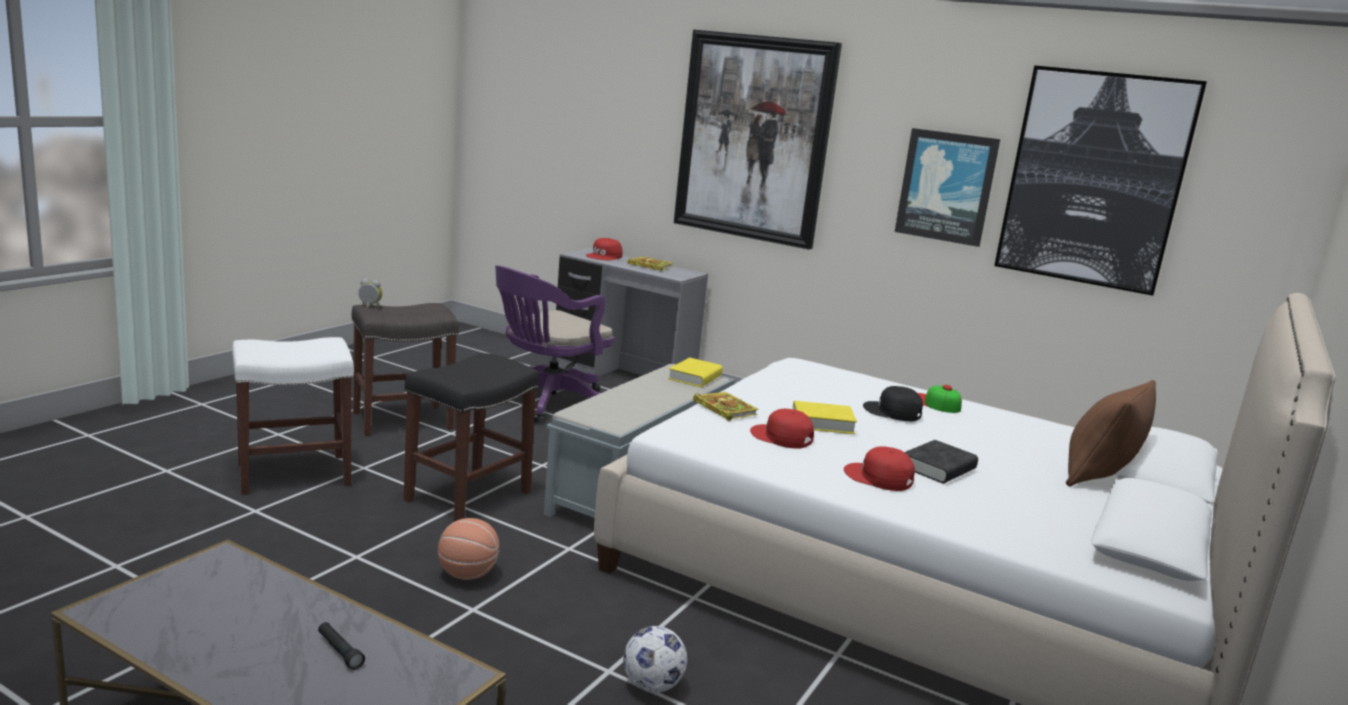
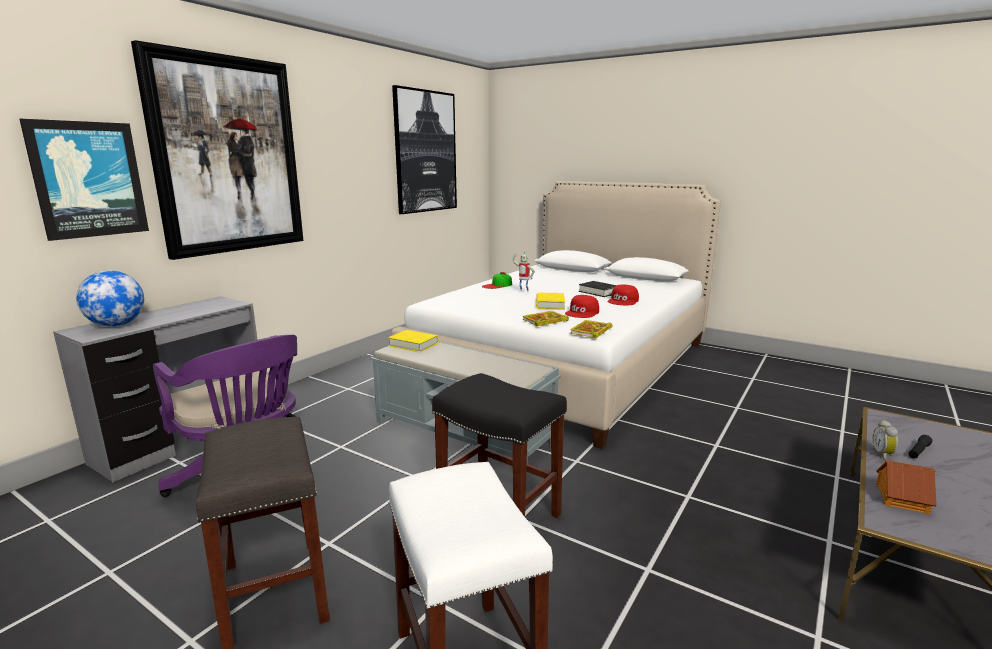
camera: 85 degrees left, 0 degrees up
(253, 584) = (900, 498): none -> toy house
(369, 306) = (241, 472): alarm clock -> alarm clock (883, 455)
(467, 574) = (641, 503): basketball -> none
(604, 256) = (116, 325): red cap -> globe
(649, 266) = (179, 311): book -> book (591, 332)
(652, 685) = (718, 433): football -> none
(892, 412) = (523, 291): black cap -> toy robot
(946, 186) = (367, 170): picture -> picture (88, 179)
(1098, 476) = (581, 275): brown pillow -> none

